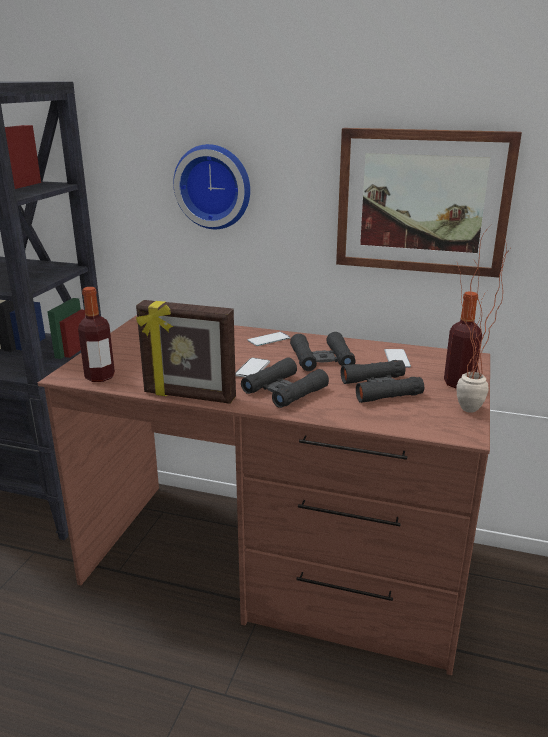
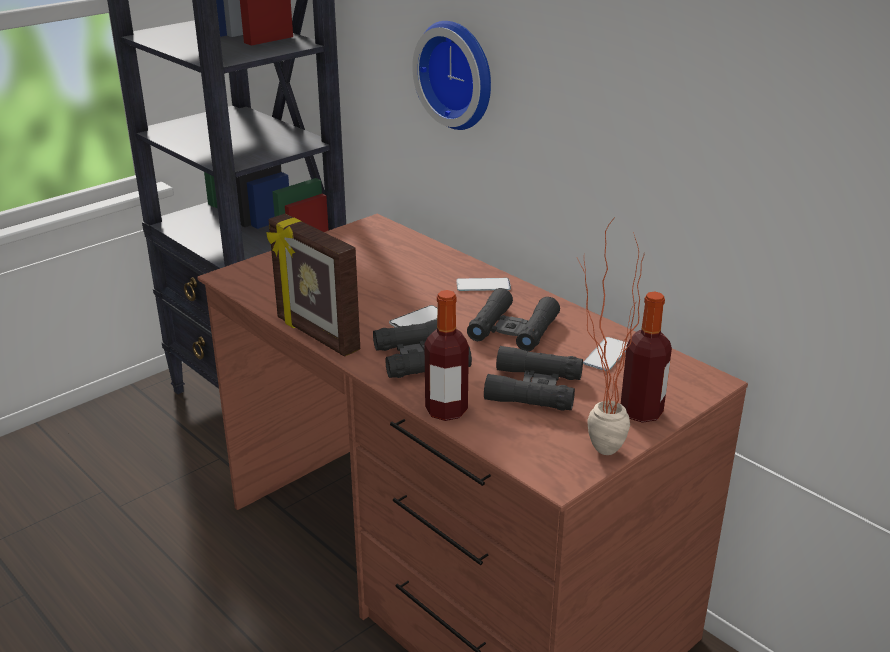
camera: 30 degrees right, 5 degrees up
(100, 377) = (257, 286): bottle -> bottle (446, 410)
(422, 202) = (681, 146): picture -> none

